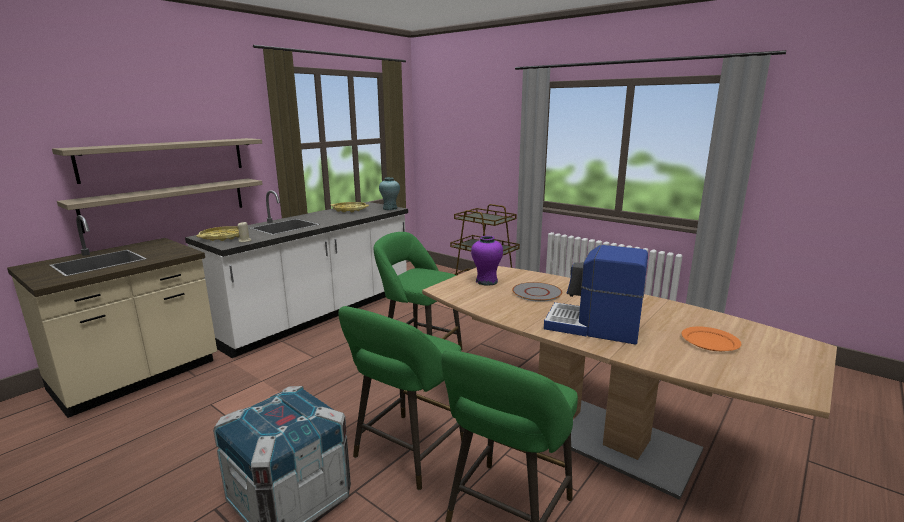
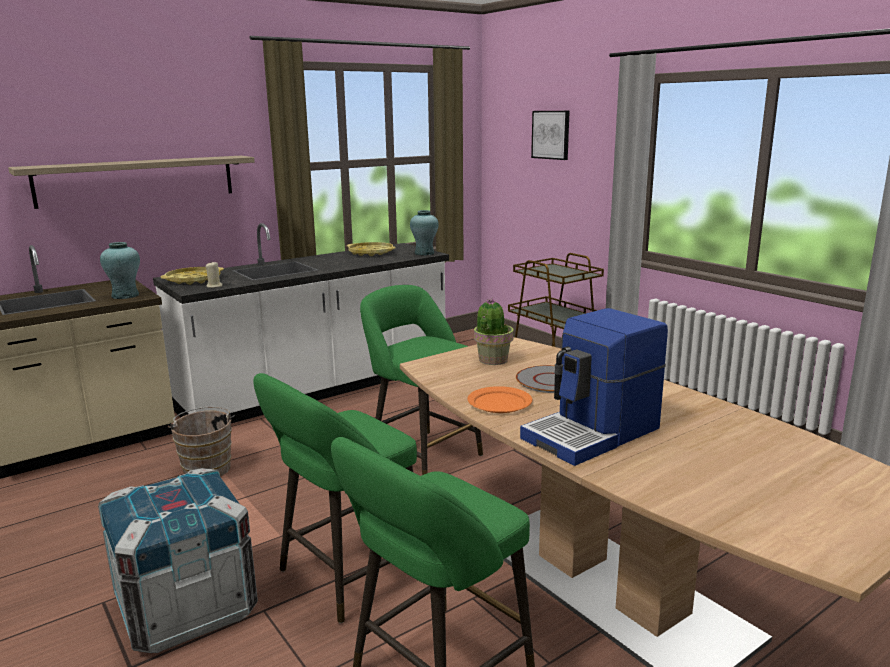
camera: 15 degrees right, 0 degrees up
(167, 203) = (138, 235): shelf -> none
(171, 253) = (125, 295): none -> turquoise vase
(255, 384) = (207, 467): none -> brown bucket
(469, 123) = (551, 134): none -> picture
(486, 282) = (492, 360): purple vase -> potted plant
(593, 327) = (593, 434): coffee machine -> coffee machine turned 75 degrees counterclockwise
(710, 341) = (756, 472): orange plate -> orange plate (500, 403)

